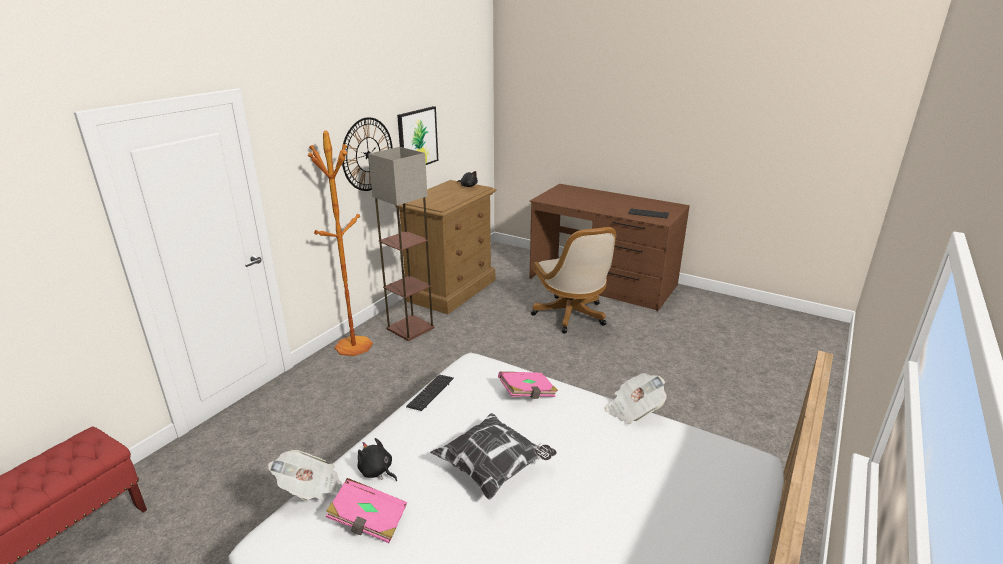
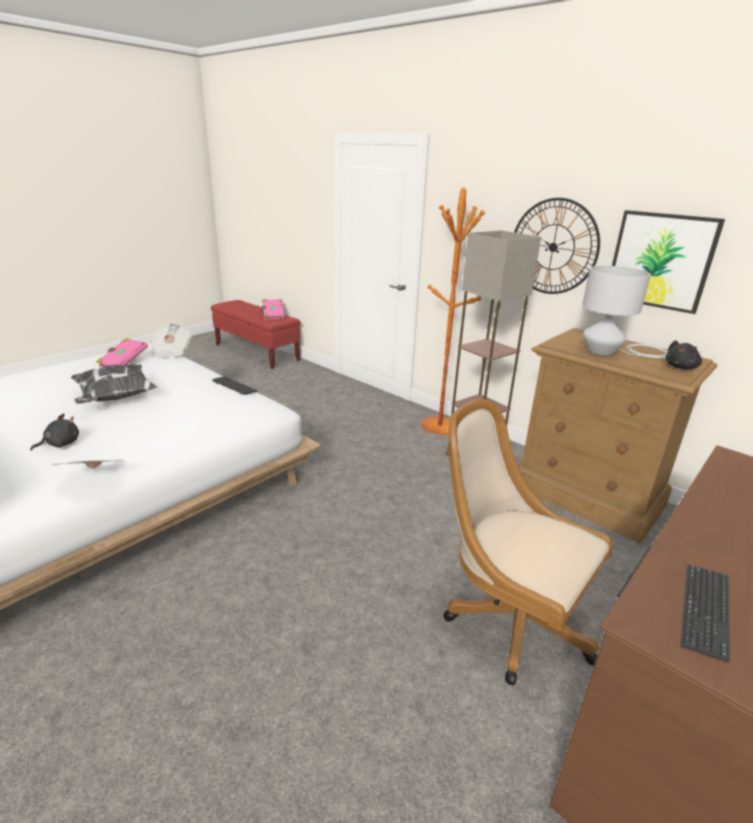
camera: 100 degrees right, 0 degrees up
(377, 471) = (163, 366): black plush toy -> black plush toy (60, 444)
(446, 195) = (619, 351): none -> grey table lamp
(527, 394) = (189, 425): pink book -> pink book (272, 315)
(572, 317) = (508, 616): office chair -> office chair turned 45 degrees clockwise

